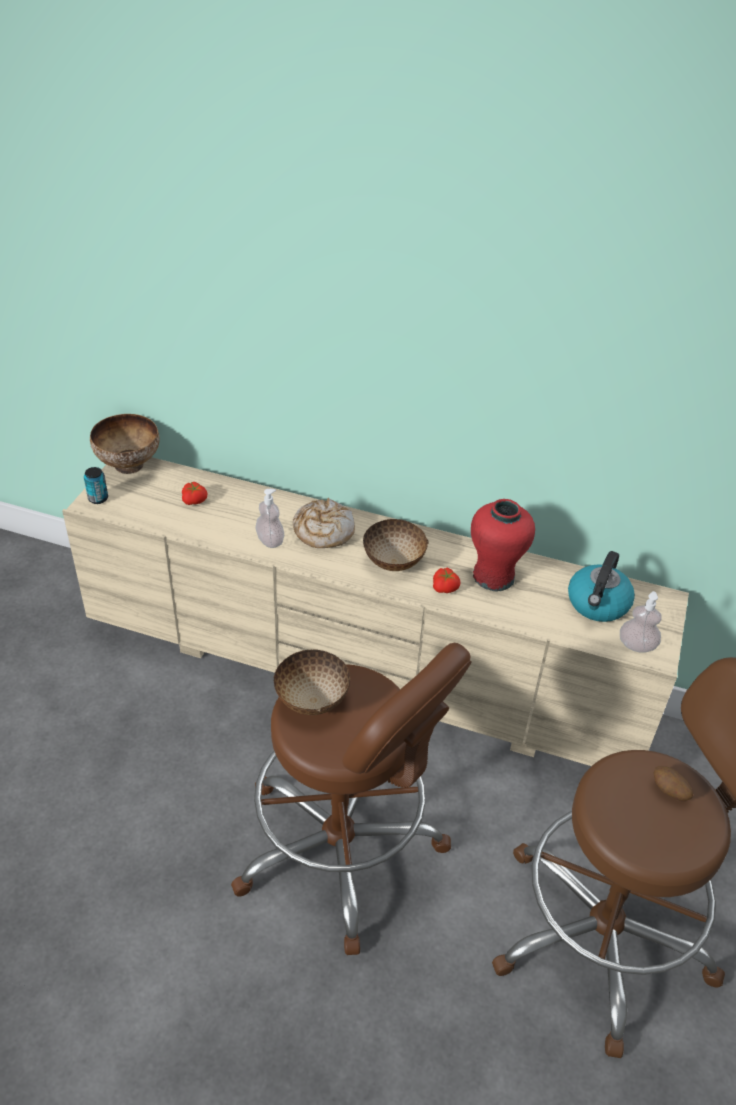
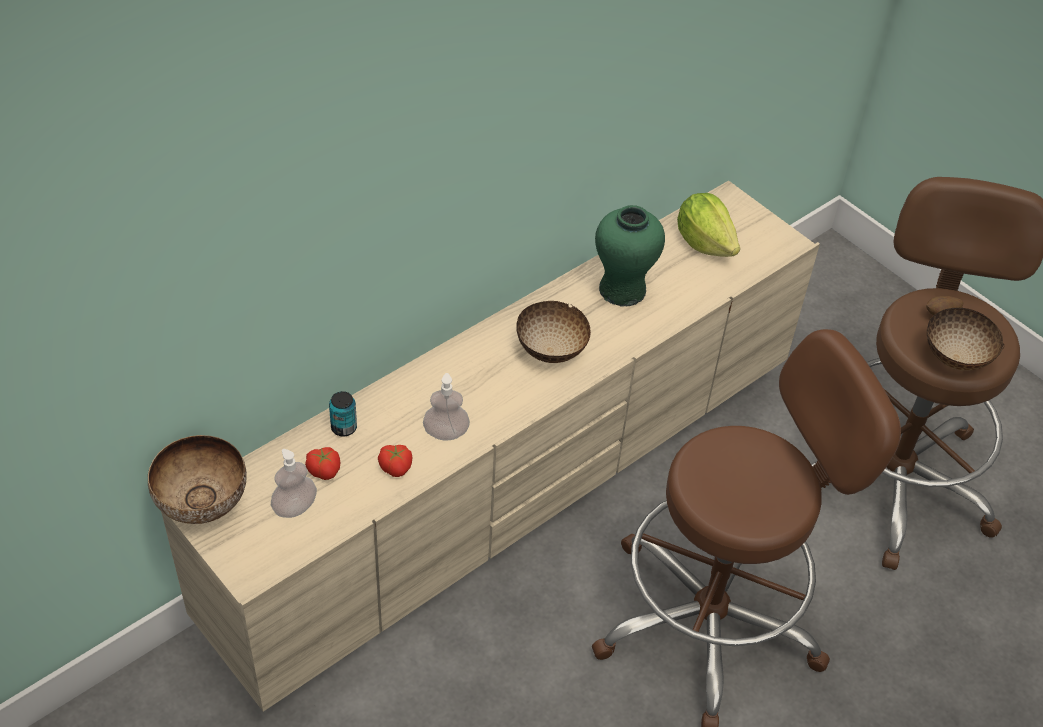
camera: 60 degrees left, 5 degrees up
(98, 498) = (244, 561): can -> can (344, 428)
(311, 699) = (714, 495): bowl -> bowl (954, 358)
(323, 531) = (464, 382): bread -> none
(445, 588) = (614, 331): tomato -> tomato (396, 466)
(493, 576) = (622, 289): red vase -> green vase
(597, 604) = (705, 242): kettle -> lettuce
(636, 645) = (768, 247): soap dispenser -> soap dispenser (295, 507)

